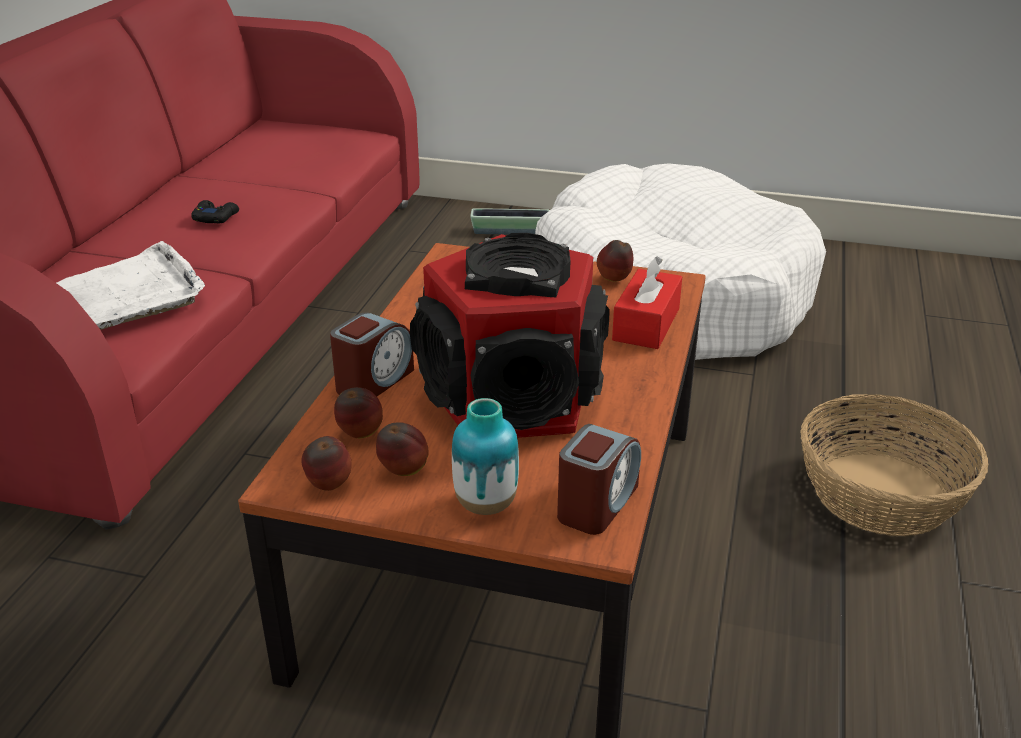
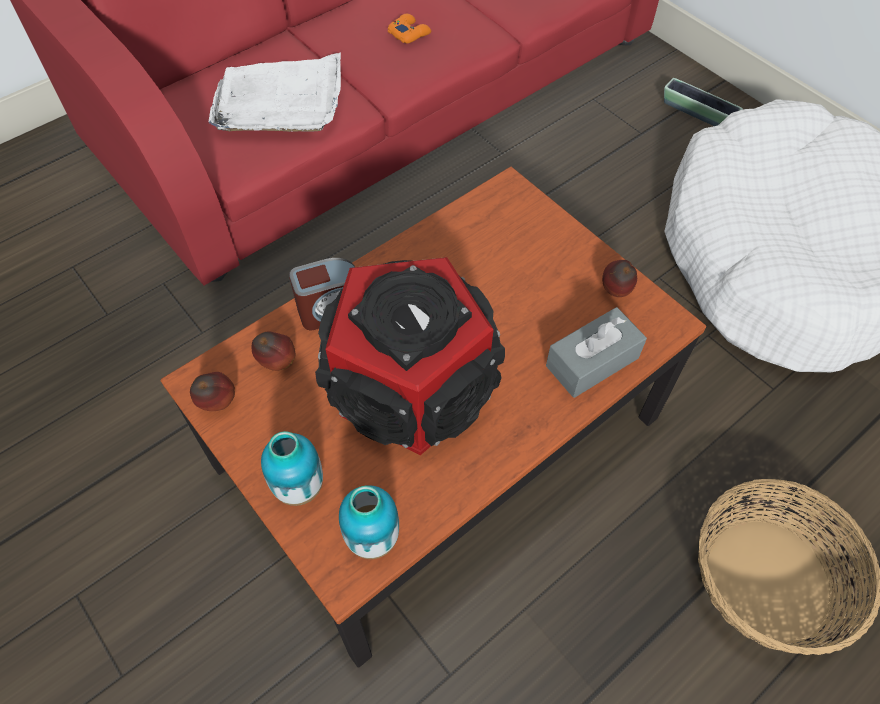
camera: 35 degrees right, 25 degrees up
(215, 217) = (409, 33): black game controller -> orange game controller
(403, 472) = (274, 419): apple -> none
(597, 503) = (372, 538): alarm clock -> vase
(646, 324) = (592, 362): red tissue box -> grey tissue box

